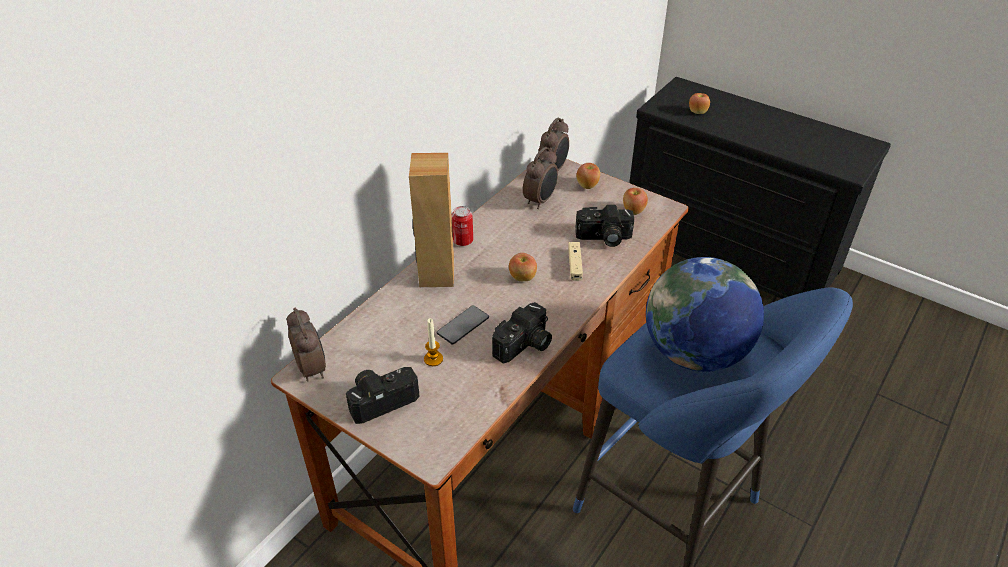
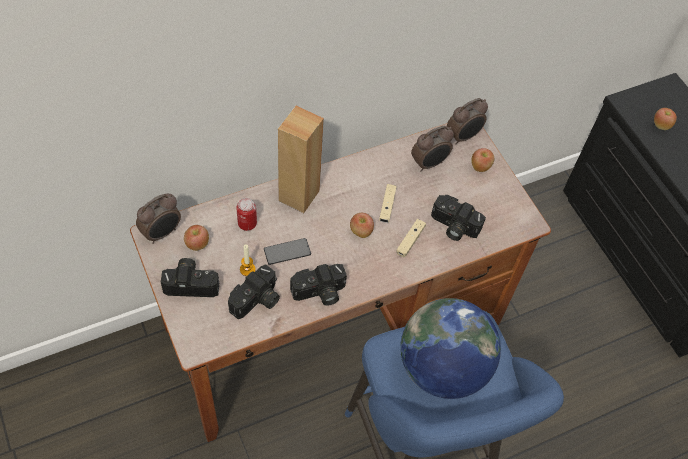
camera: 25 degrees right, 15 degrees up
(312, 368) = (162, 233): alarm clock -> alarm clock turned 45 degrees clockwise
(463, 241) = (339, 173): can -> can (247, 223)
(466, 382) = (257, 301): none -> camera
(530, 248) = (387, 206): none -> beige game controller
(633, 211) = (498, 212): apple -> apple (197, 244)

